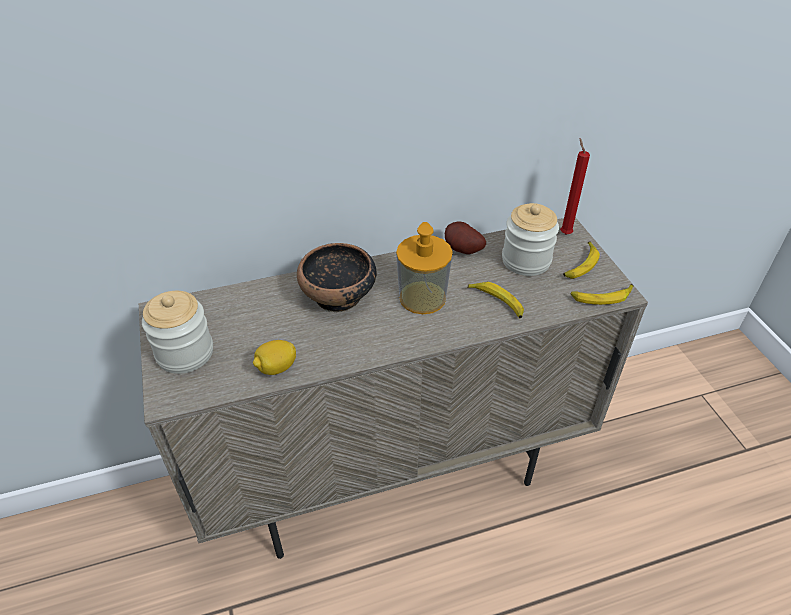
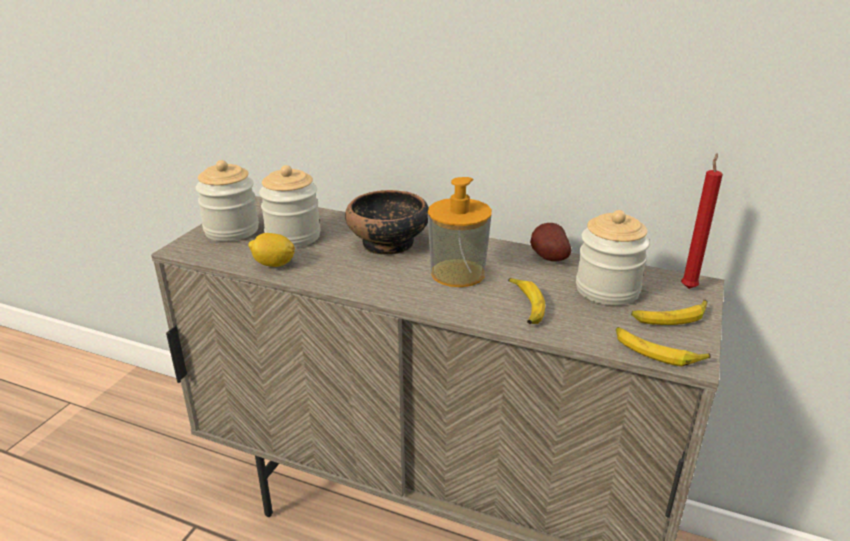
camera: 40 degrees right, 15 degrees down
(251, 330) = (293, 236): none -> jar

